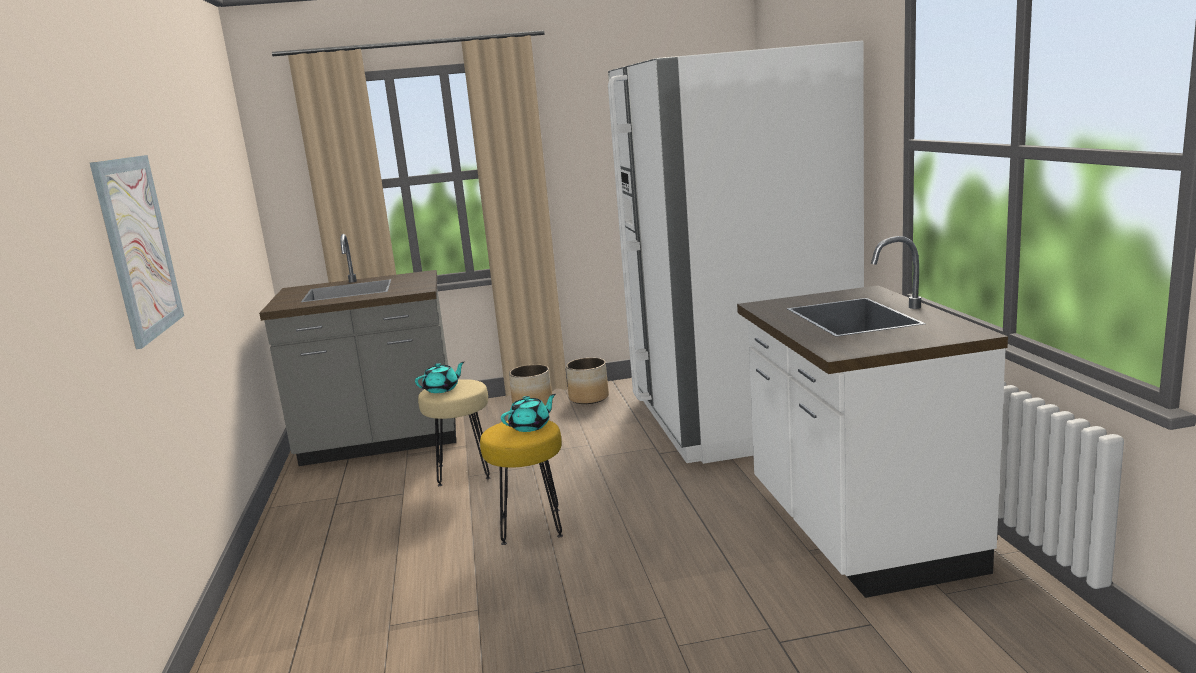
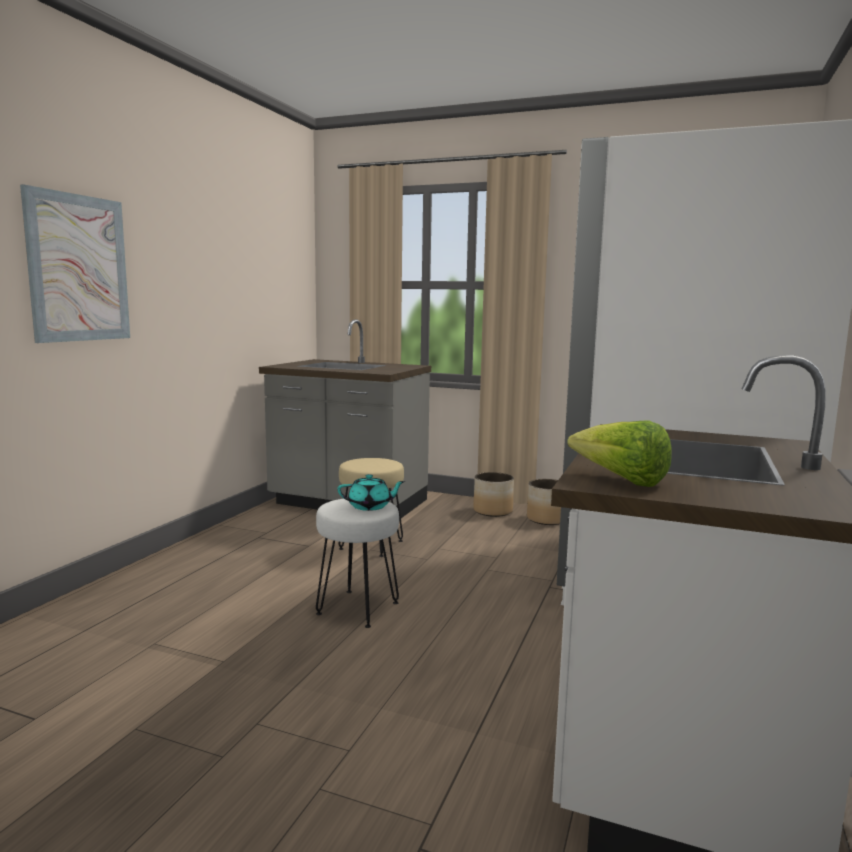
camera: 30 degrees right, 5 degrees down
(442, 389) = (363, 462): turquoise teapot -> none
(532, 526) = (359, 608): yellow stool -> white stool
(850, 345) = (621, 481): none -> lettuce

